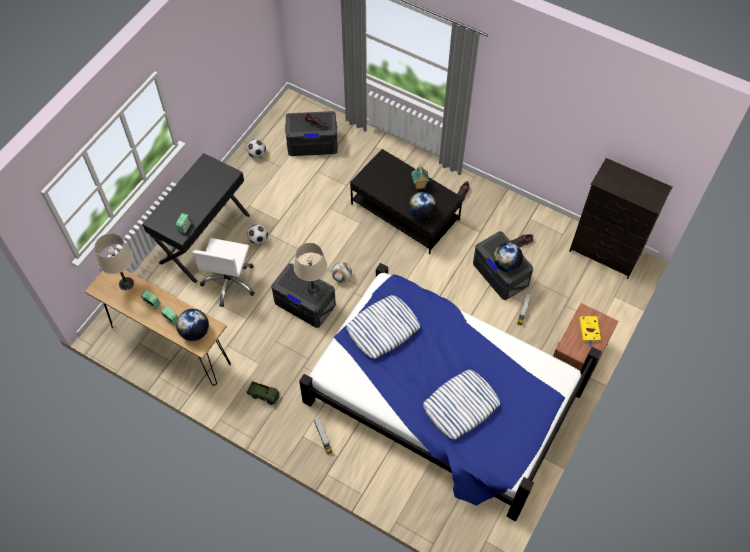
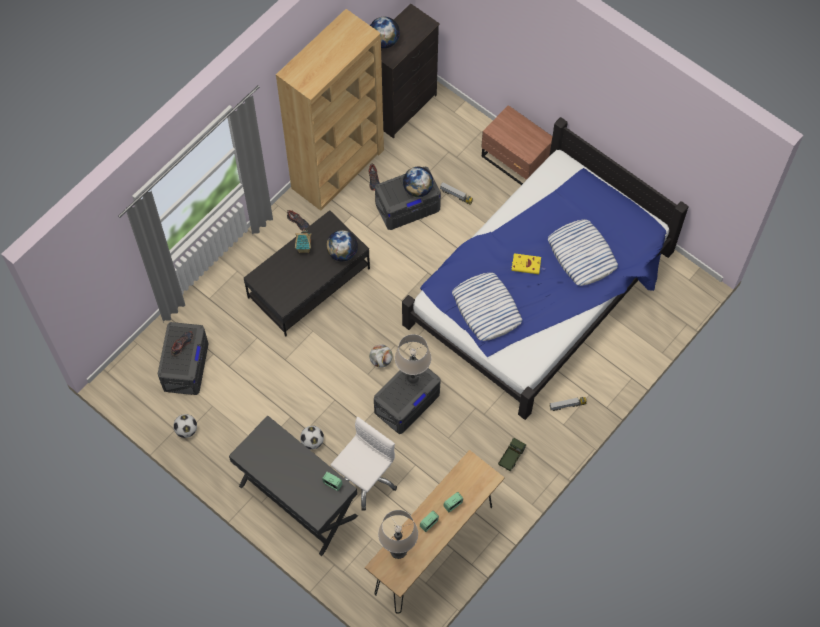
camera: 80 degrees left, 5 degrees up
(195, 332) = (472, 482): globe -> globe (384, 41)
(230, 282) = (364, 478): white office chair -> white office chair turned 75 degrees counterclockwise
(523, 214) = (338, 169): none -> brown bookcase
(589, 331) = (515, 131): yellow book -> yellow book (527, 265)

